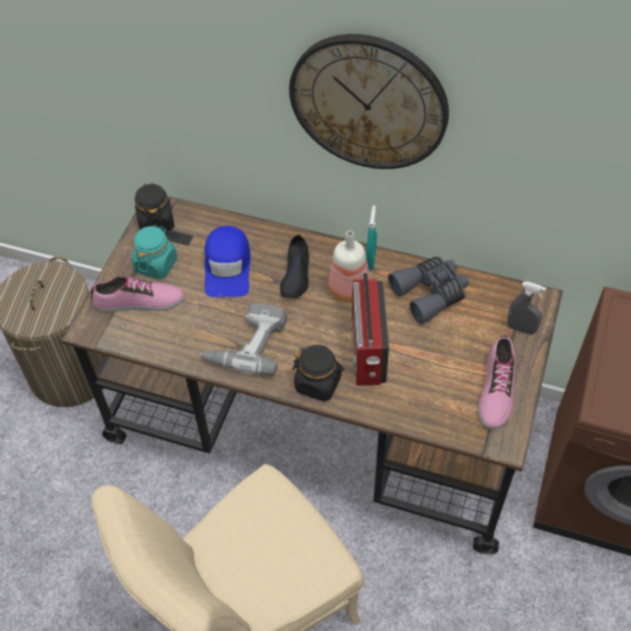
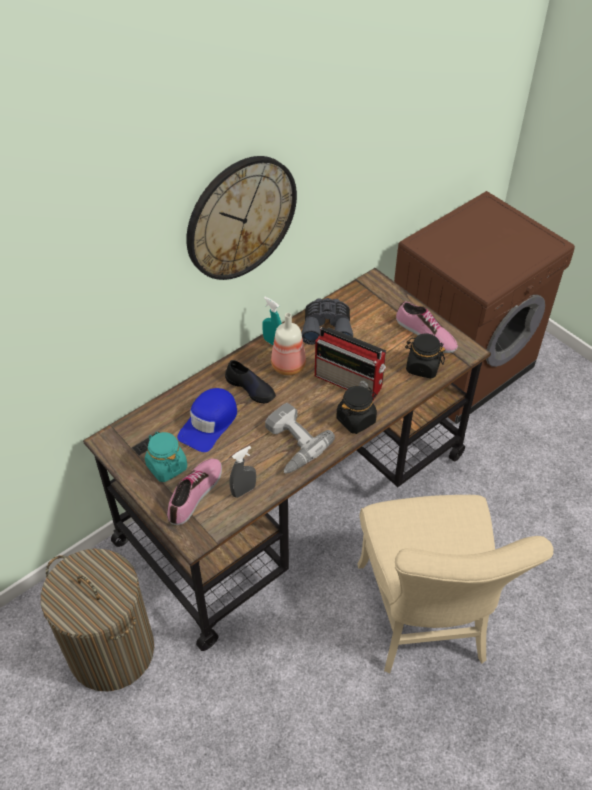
camera: 60 degrees left, 5 degrees down
(156, 221) = (122, 448): black jar -> black jar (422, 367)
(228, 267) = (209, 423): blue cap -> blue cap turned 90 degrees clockwise
(521, 328) = (389, 300): grey spray bottle -> grey spray bottle (243, 491)

